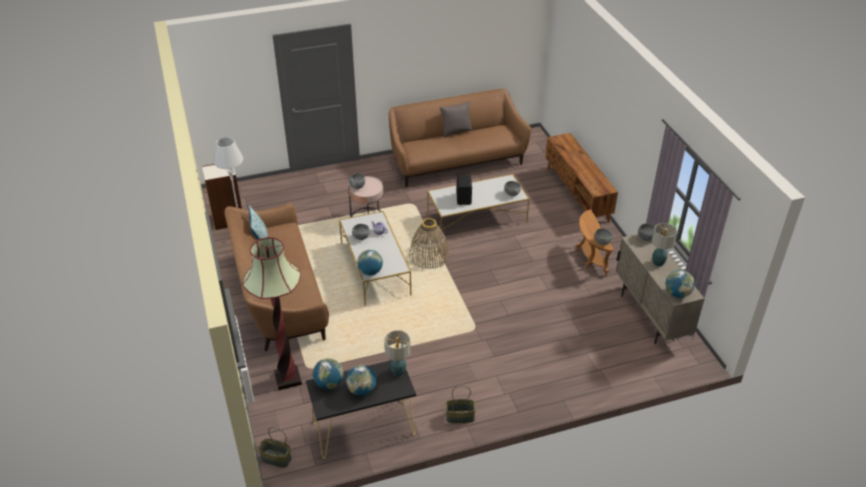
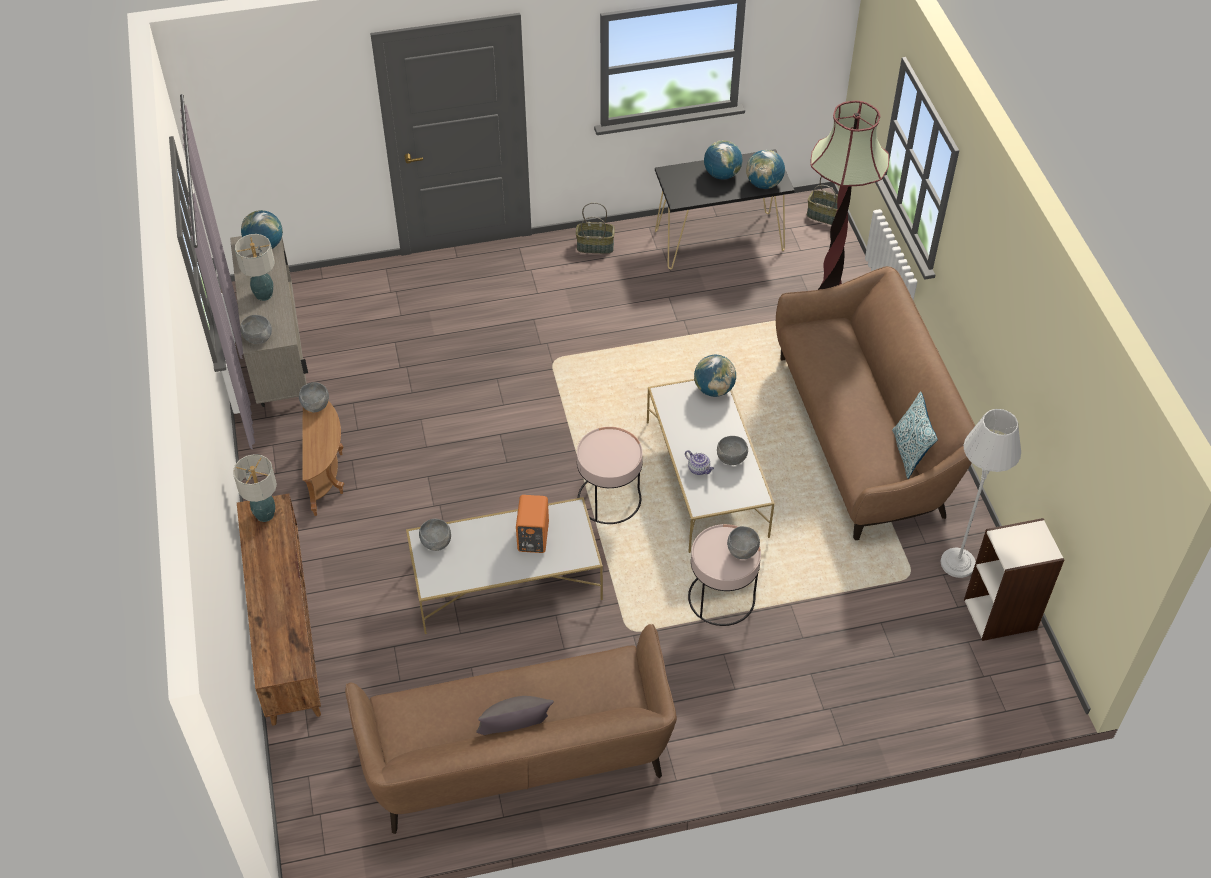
camera: 175 degrees left, 10 degrees up
(398, 372) = (675, 192): table lamp -> table lamp (264, 515)
(429, 256) = (609, 499): basket -> pink side table
(464, 198) = (532, 538): black speaker -> orange speaker

